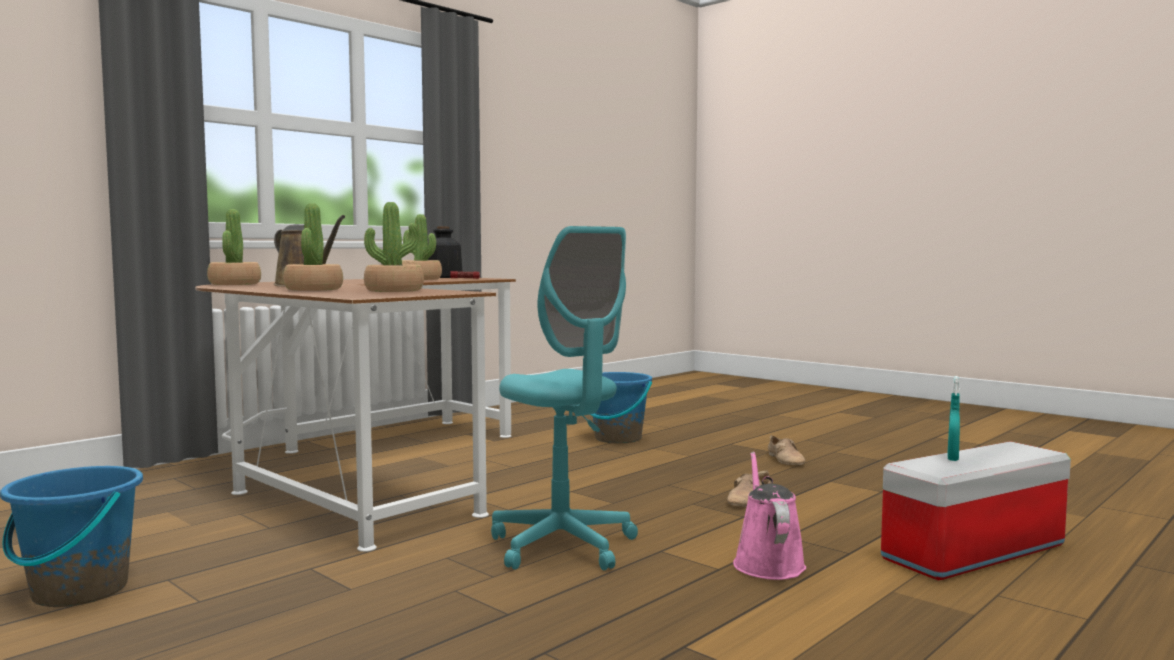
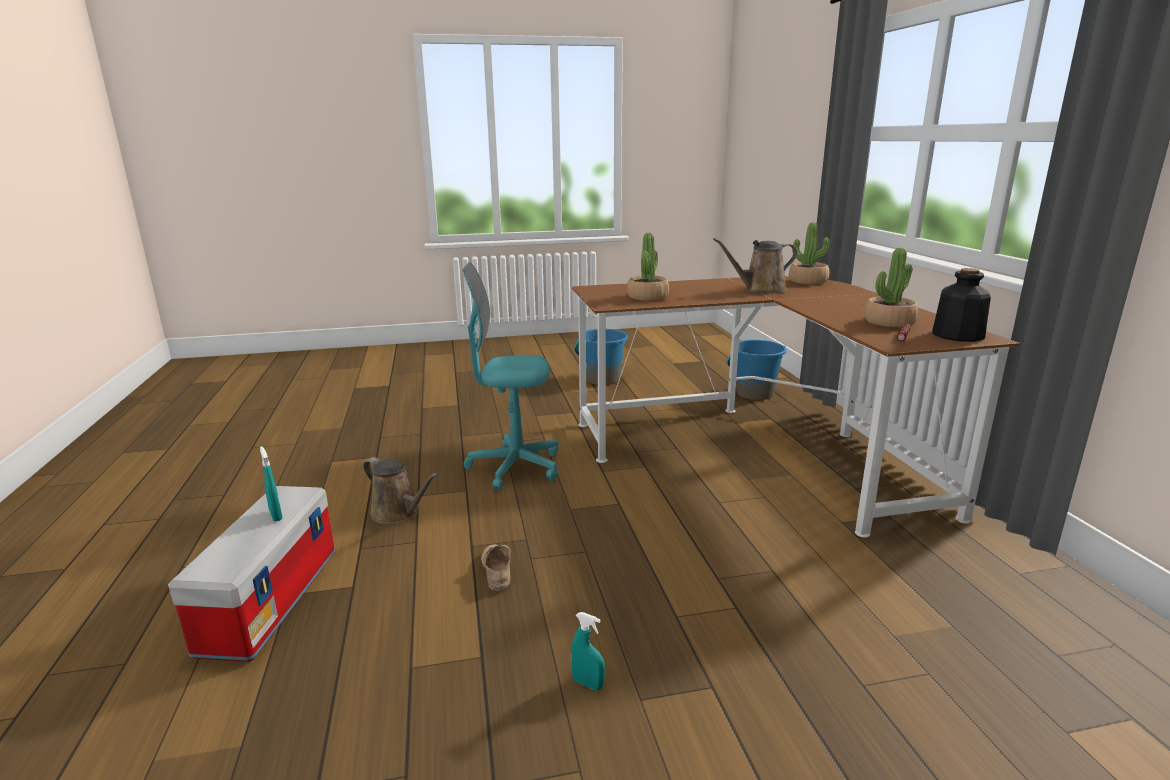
camera: 125 degrees right, 15 degrees up
(313, 289) = (691, 287): potted plant -> none
(617, 438) = (807, 603): blue bucket -> blue bucket (754, 393)
(767, 563) = (398, 512): pink watering can -> brown watering can
(786, 460) = (587, 683): beige shoe -> turquoise spray bottle

